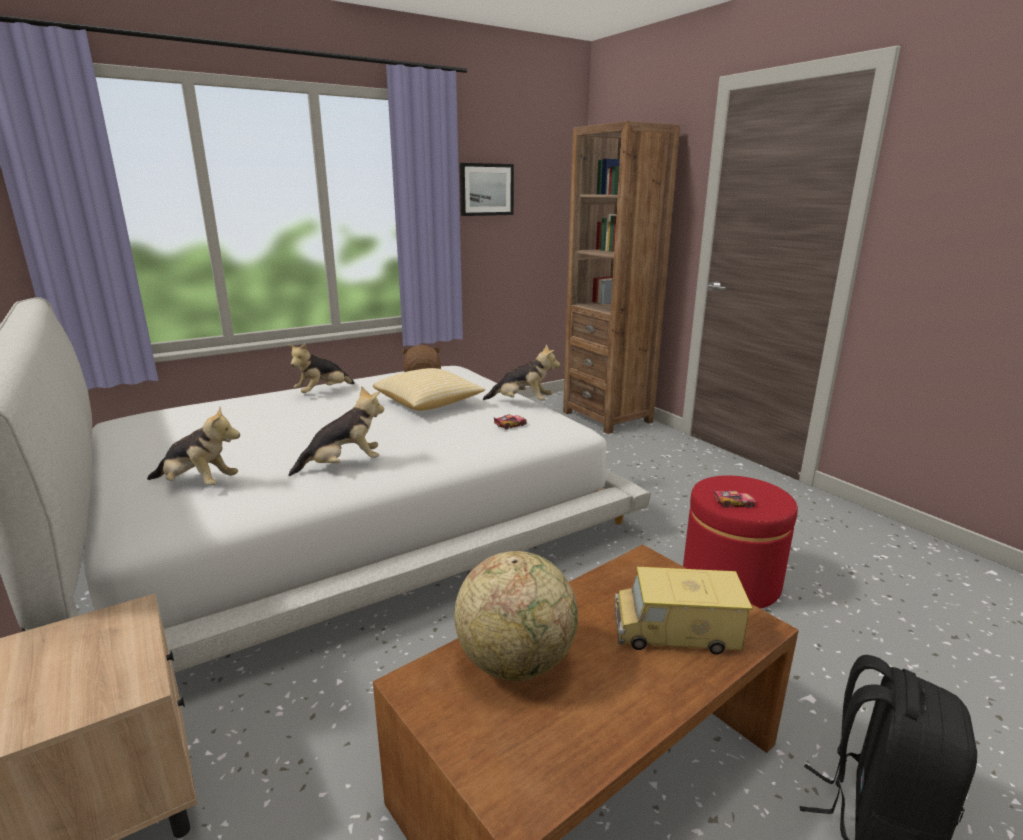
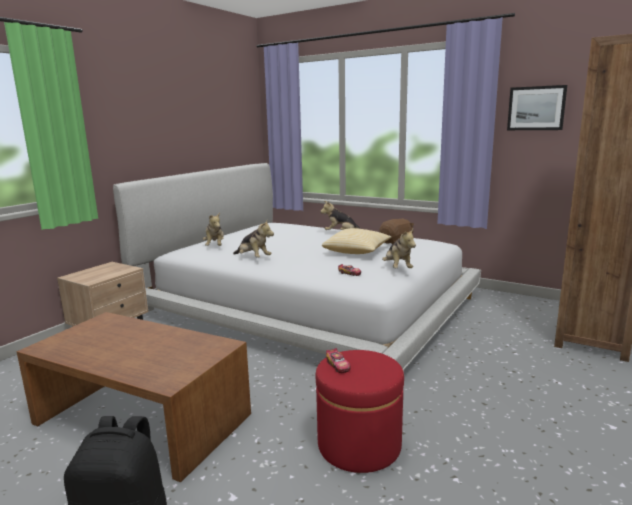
camera: 65 degrees right, 5 degrees down
(516, 662) = (121, 331): globe -> none
(675, 632) = (155, 361): toy truck -> none

